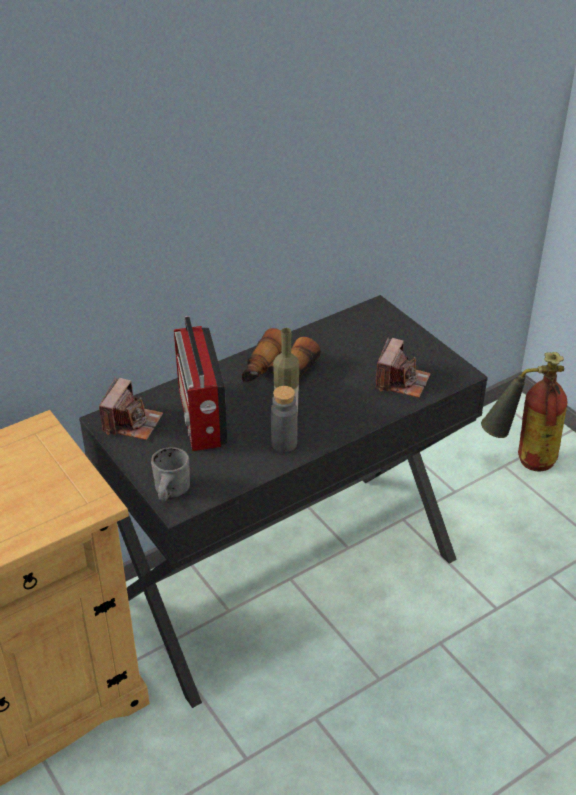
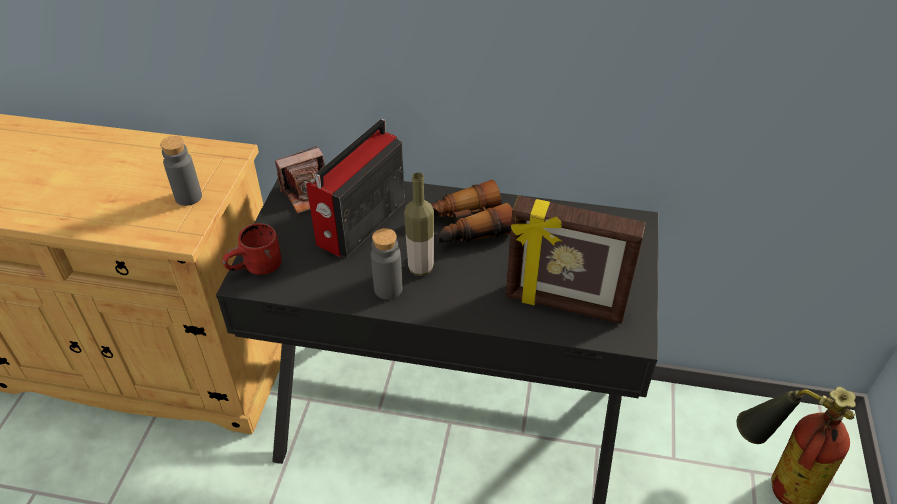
camera: 45 degrees right, 5 degrees up
(57, 476) = (188, 197): none -> grey bottle
(174, 492) = (257, 269): grey mug -> red mug
(401, 381) = (564, 305): camera -> picture frame

